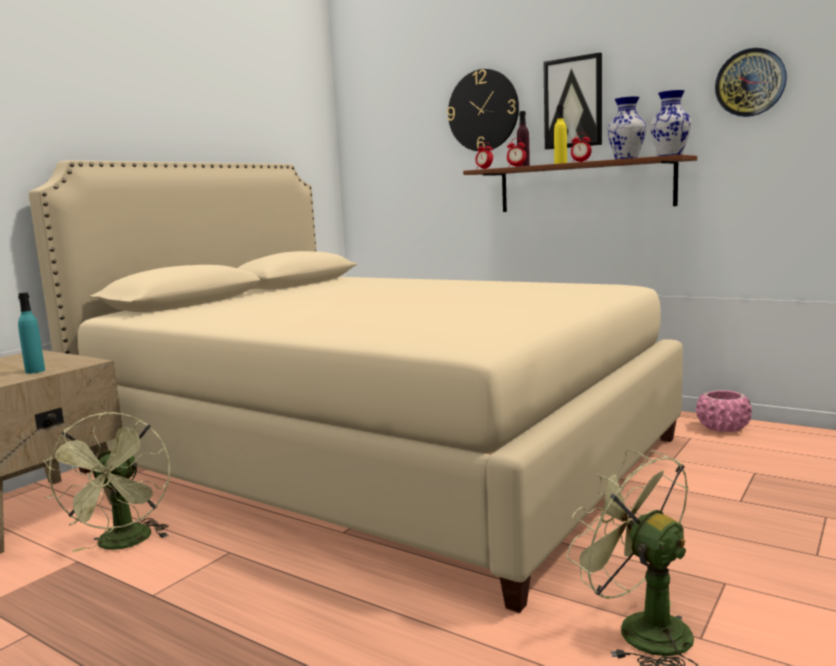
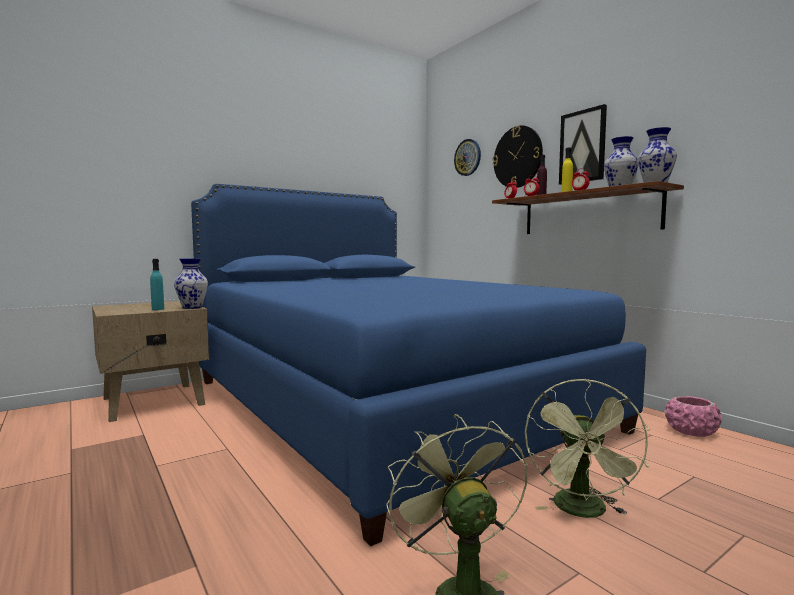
camera: 20 degrees right, 5 degrees down
(85, 361) = (192, 307): none -> vase
(123, 544) = (177, 430): green fan -> green fan (583, 512)
(377, 455) = (384, 403): beige bed -> blue bed
(750, 83) = (736, 117): wall clock -> wall clock (468, 157)

